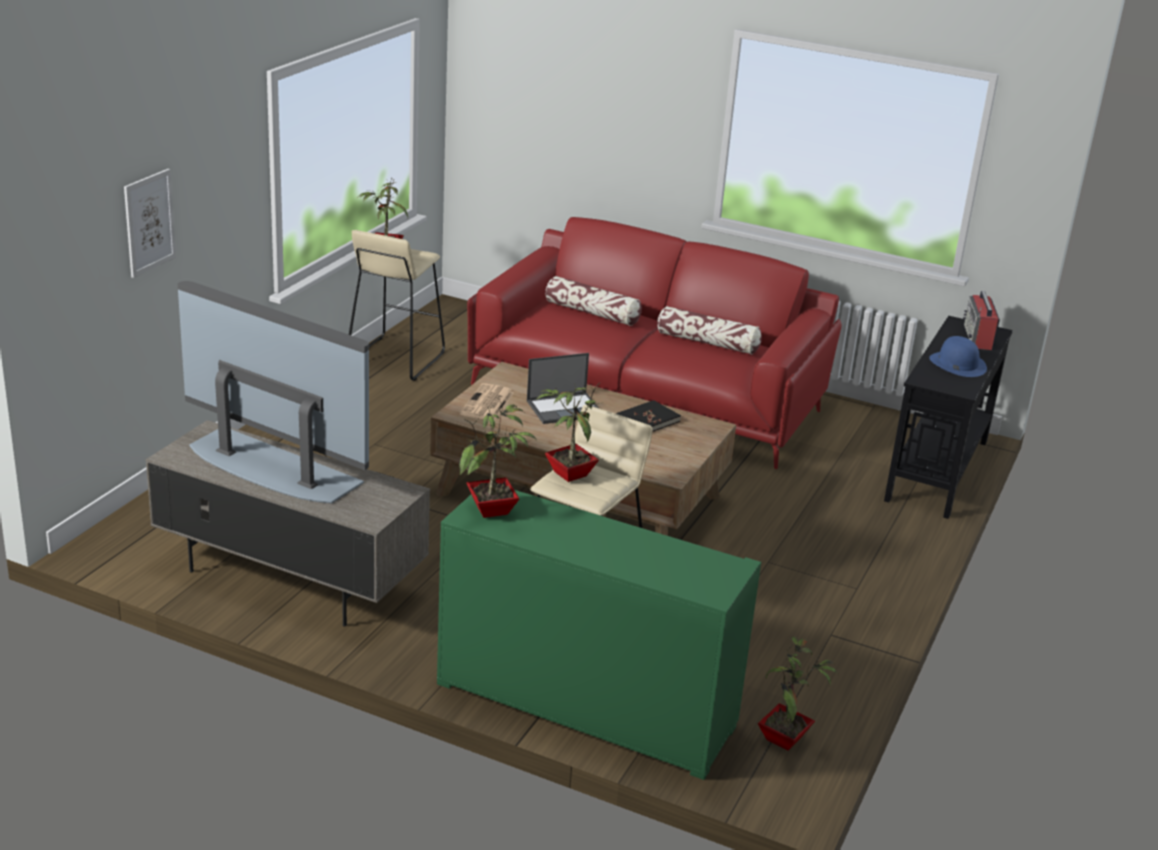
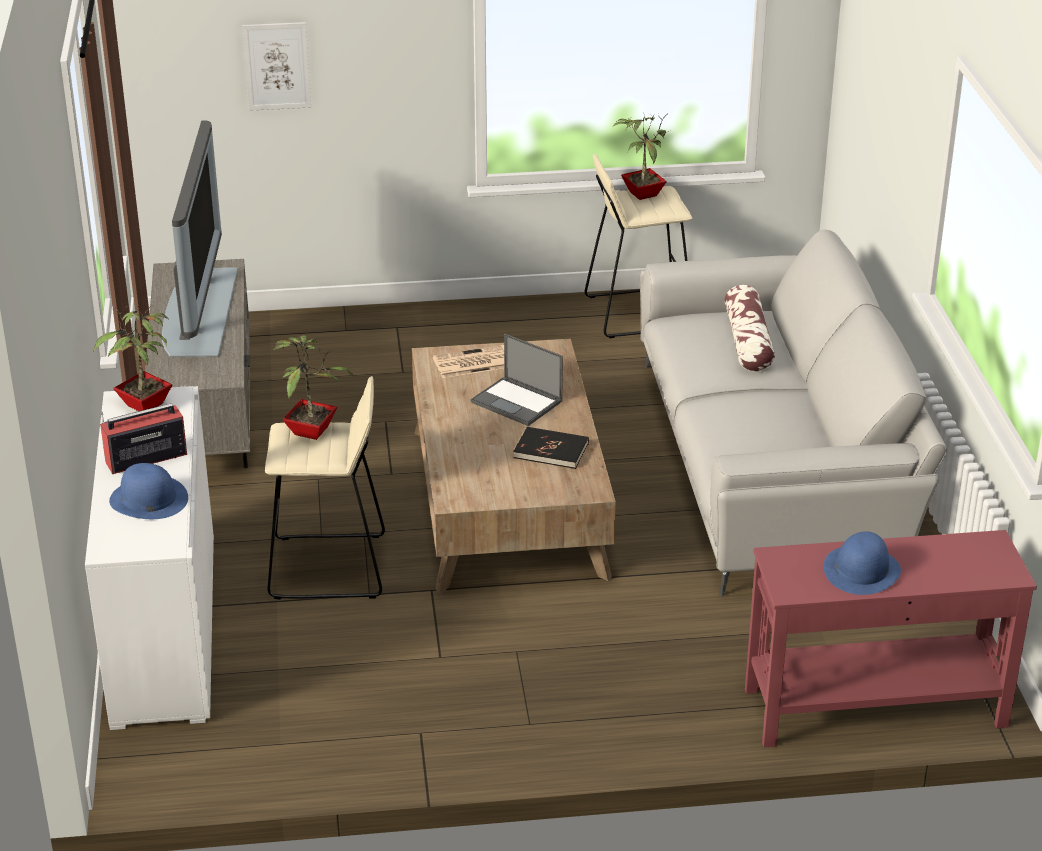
camera: 60 degrees right, 5 degrees up
(586, 704) = (165, 629): green cabinet -> white cabinet
(649, 395) = (772, 466): red sofa -> grey sofa
(652, 553) = (148, 499): none -> blue hat
(708, 342) = (780, 424): pillow -> none
(785, 741) = (209, 758): potted plant -> none
(936, 470) = (873, 707): black console table -> red console table
(978, 337) = (968, 566): radio -> radio (144, 458)

